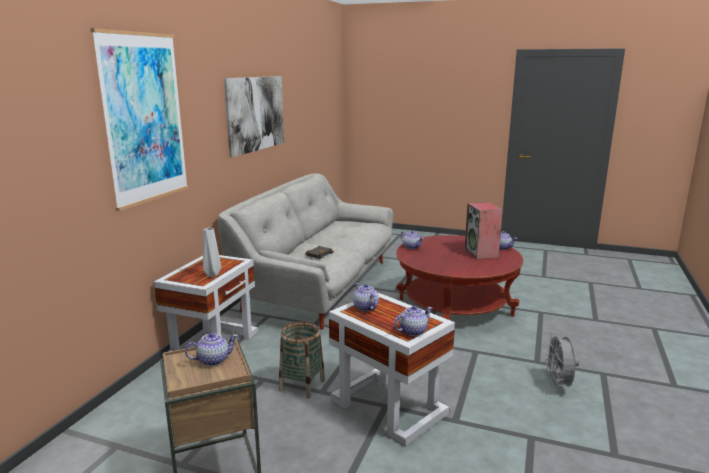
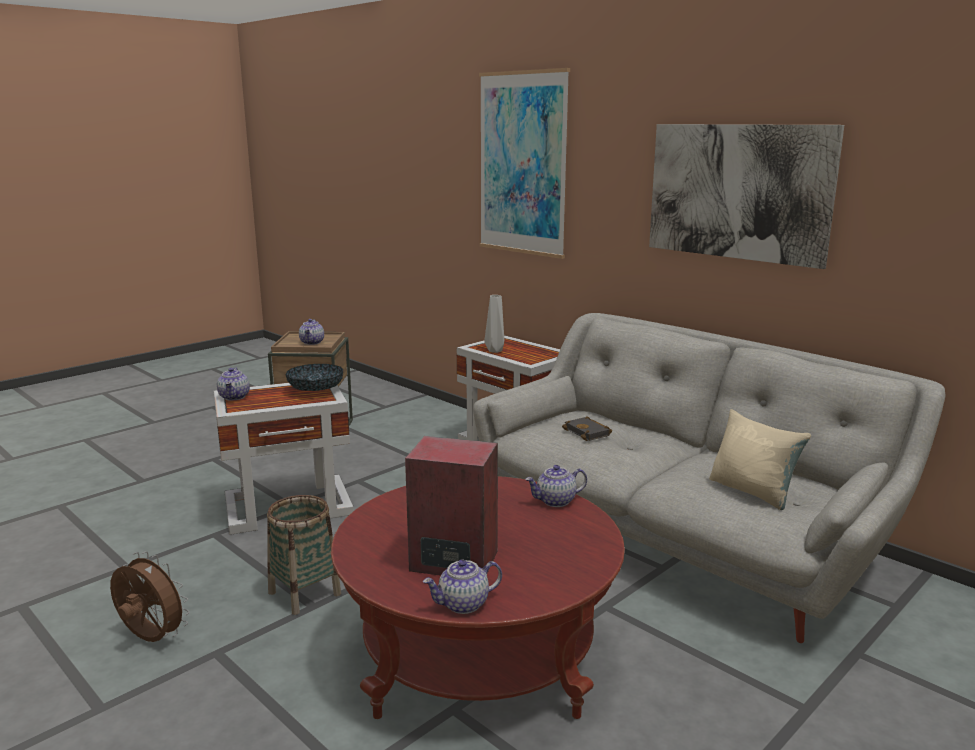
camera: 115 degrees right, 0 degrees up
(302, 385) = (382, 474): basket -> basket (305, 593)
(356, 227) = (752, 491): none -> beige pillow
(365, 307) = (316, 390): teapot -> bowl
(558, 385) = (151, 639): grey fan -> brown fan

